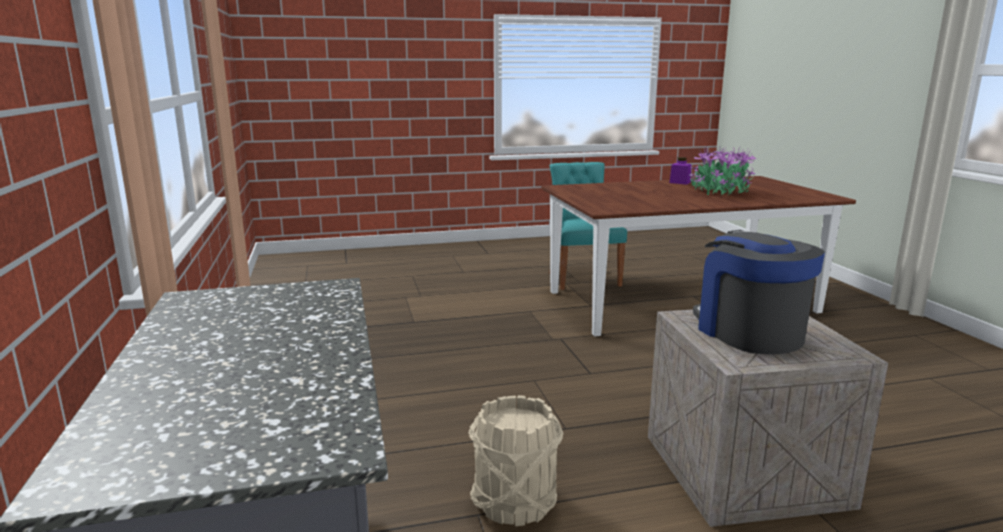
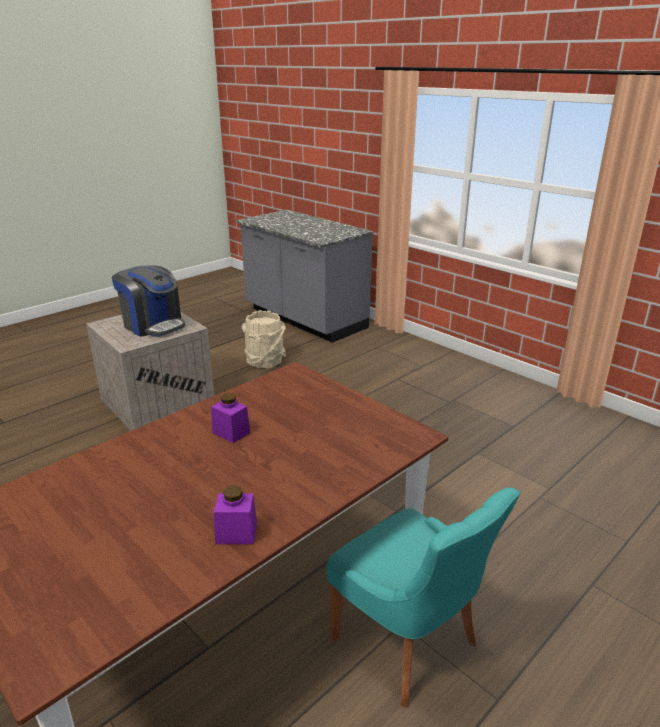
camera: 150 degrees right, 10 degrees up
(670, 198) = (231, 432): none -> purple jar
(719, 192) = (157, 487): potted plant -> none

